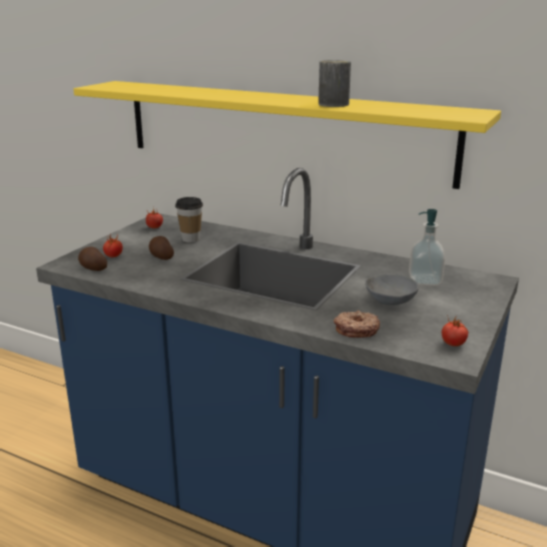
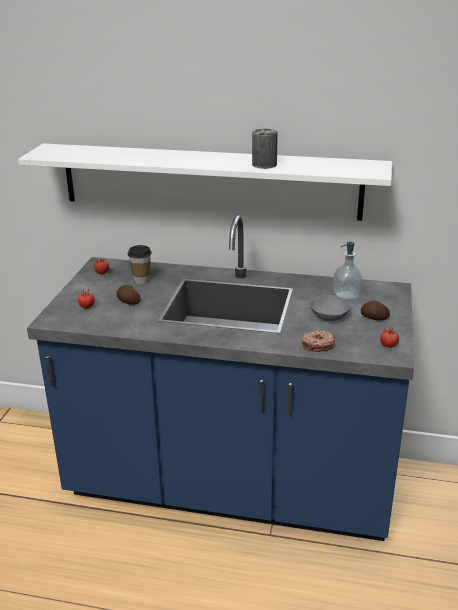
camera: 15 degrees left, 5 degrees up
(93, 268) = (77, 321): potato -> potato (374, 318)
(281, 130) = (209, 181): yellow shelf -> white shelf

